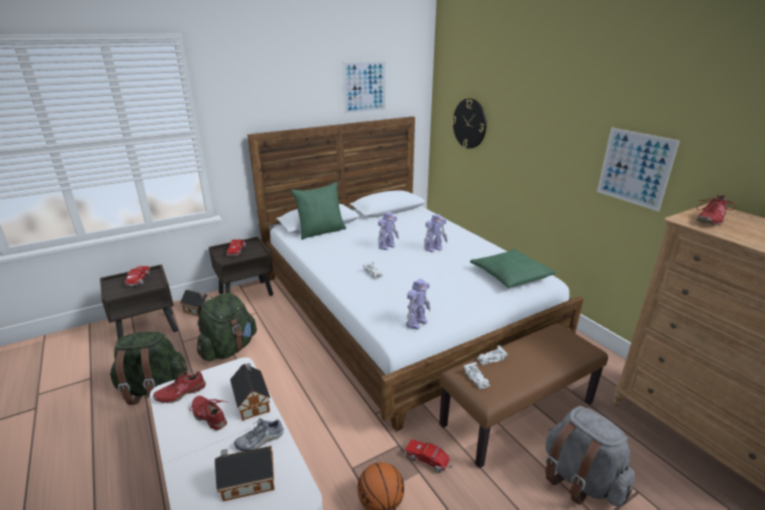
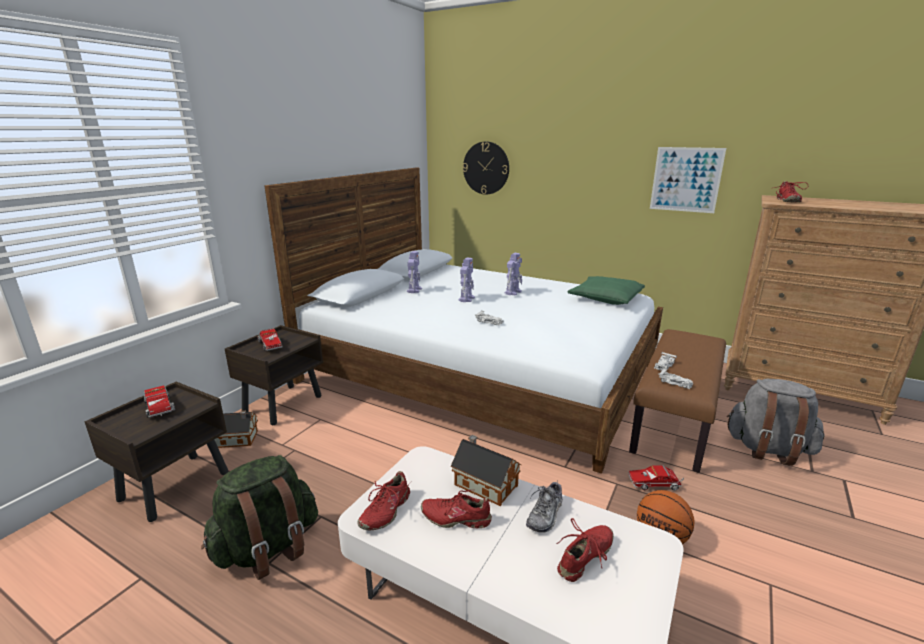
camera: 30 degrees left, 5 degrees down
(229, 349) = (328, 466): green backpack -> none
(246, 481) = (585, 558): toy house -> red shoe
(321, 231) = (374, 300): green pillow -> none
(365, 87) = (374, 131): picture -> none
(417, 322) = (591, 348): toy robot -> toy robot (414, 290)

